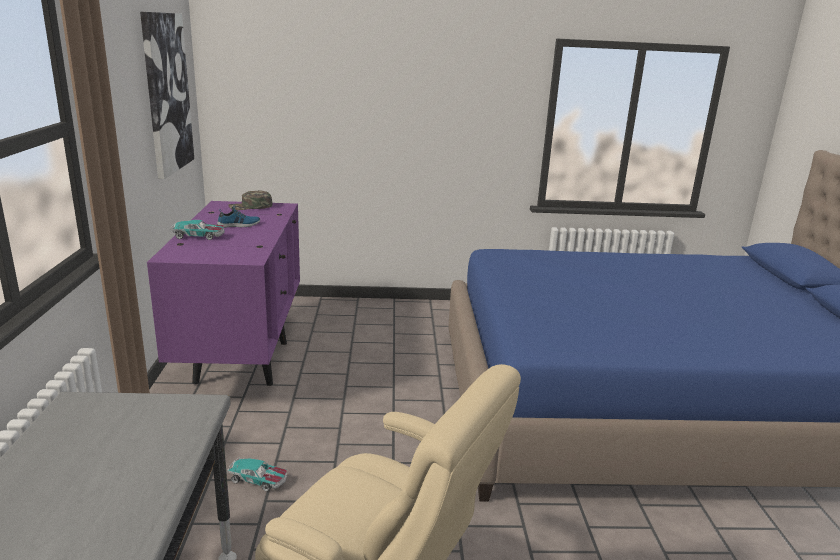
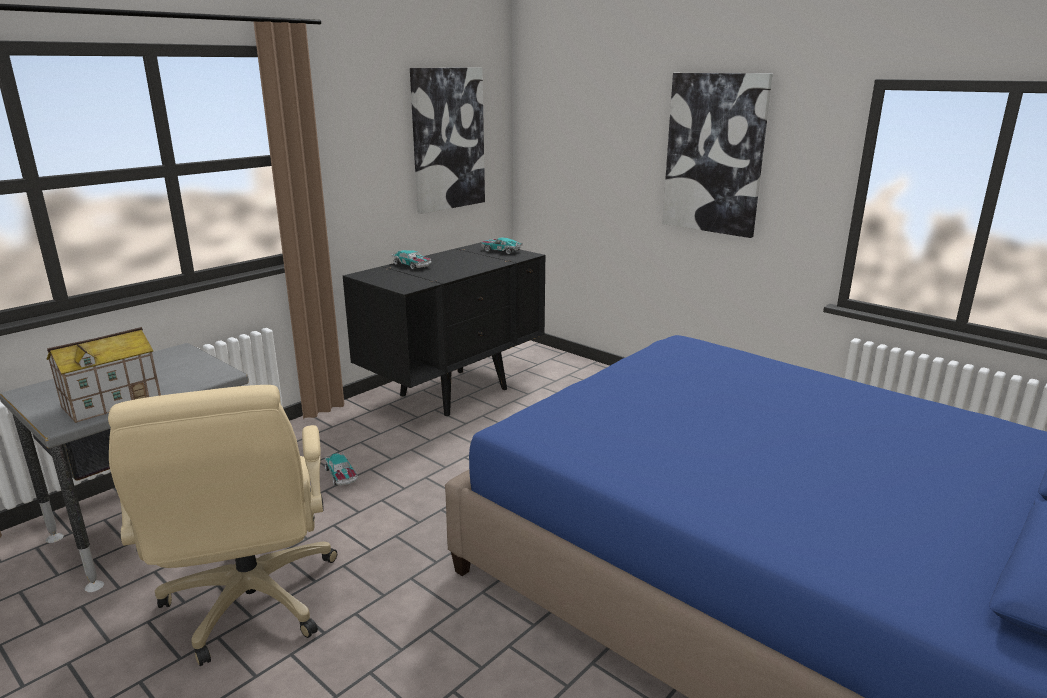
camera: 45 degrees right, 0 degrees up
(137, 489) = (112, 402): none -> toy house
(239, 225) = (457, 263): shoe -> none
(242, 362) = (454, 392): purple dresser -> black dresser
(250, 206) = (501, 251): green cap -> toy car
(432, 97) = (714, 154): none -> picture

